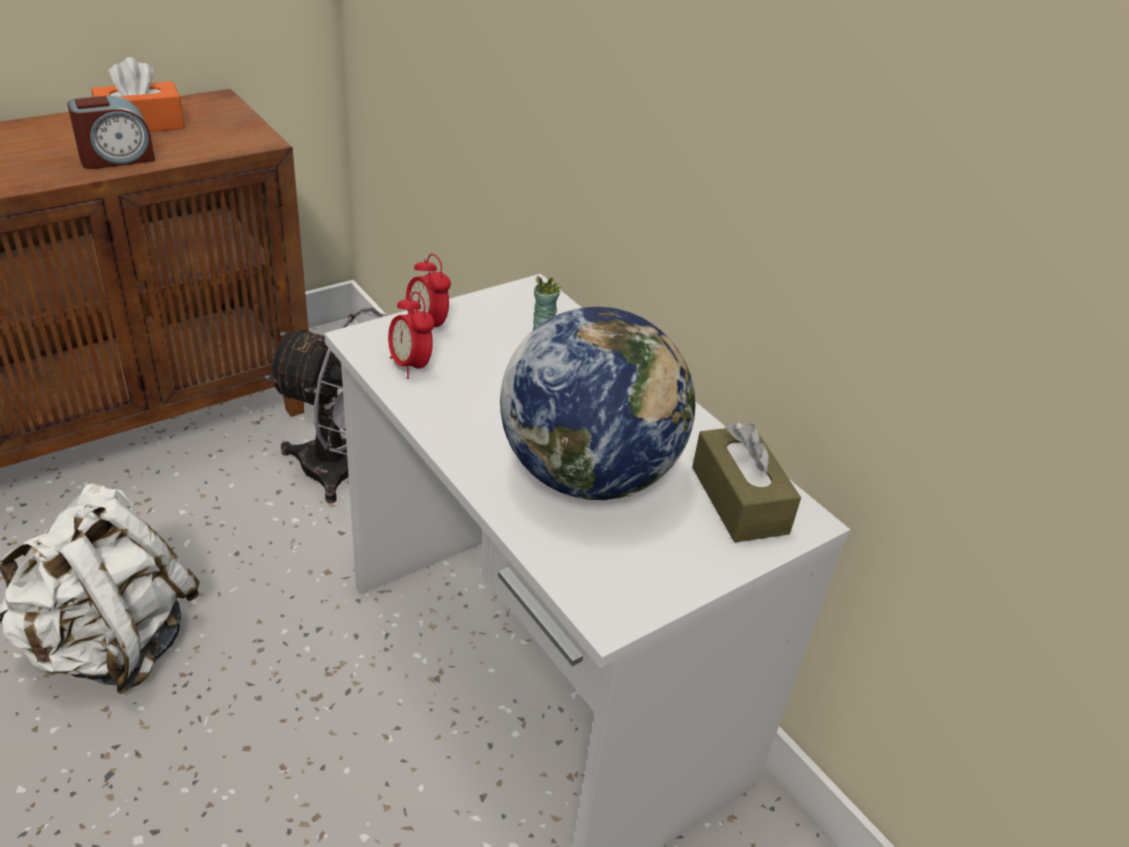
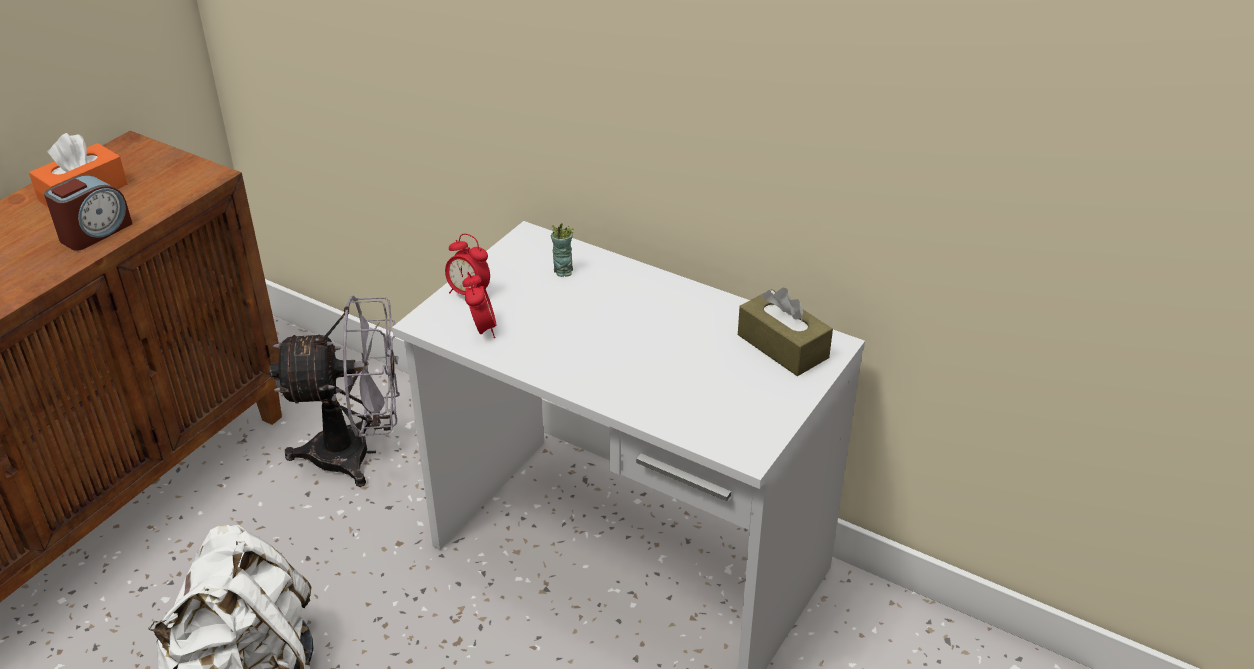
camera: 20 degrees left, 0 degrees up
(410, 366) = (482, 330): alarm clock -> alarm clock turned 135 degrees counterclockwise
(588, 474) = (670, 365): globe -> none

